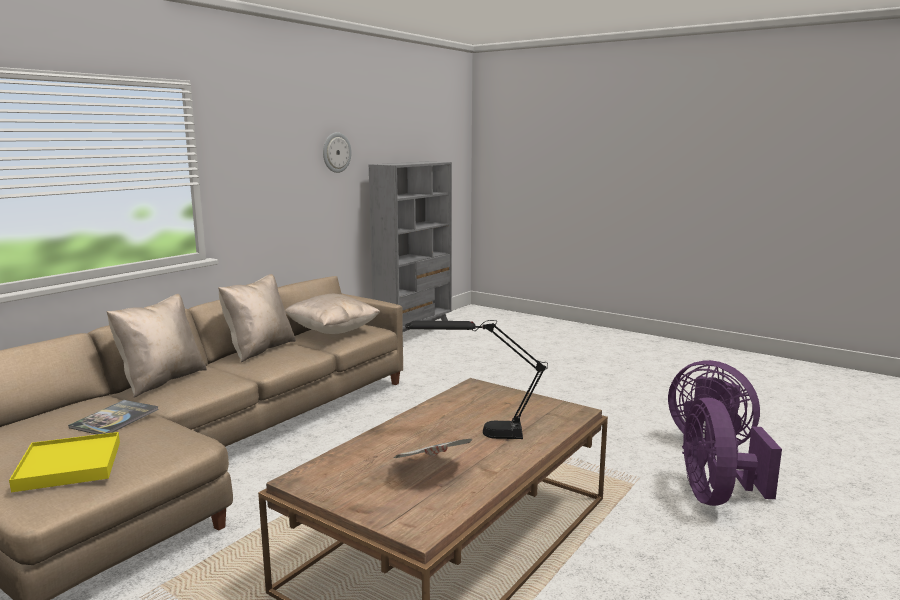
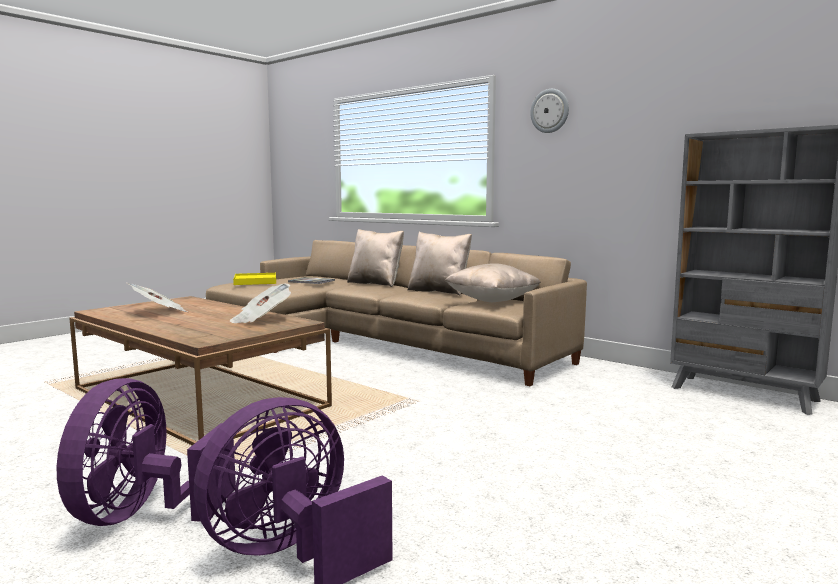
camera: 95 degrees right, 5 degrees down
(336, 152) = (654, 125): wall clock -> wall clock (550, 111)
(468, 403) = (261, 320): none -> newspaper
(475, 432) = (201, 319): black table lamp -> none
(716, 496) = (143, 515): purple fan -> purple fan turned 90 degrees counterclockwise

